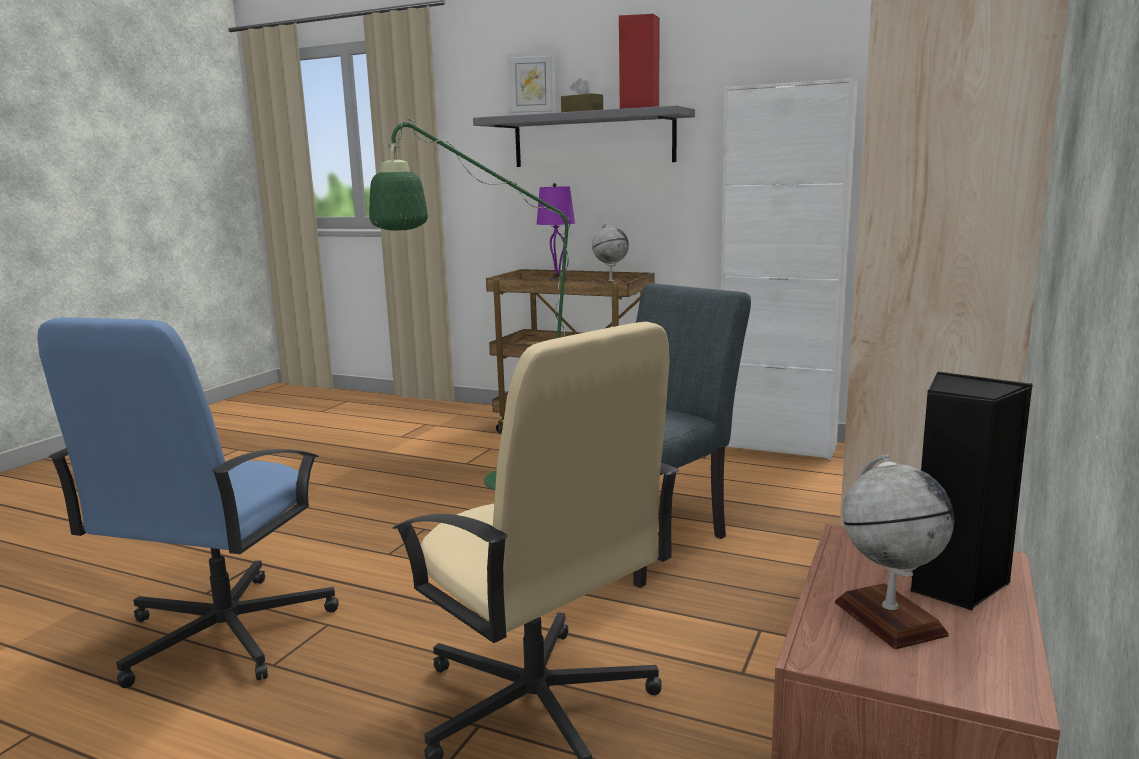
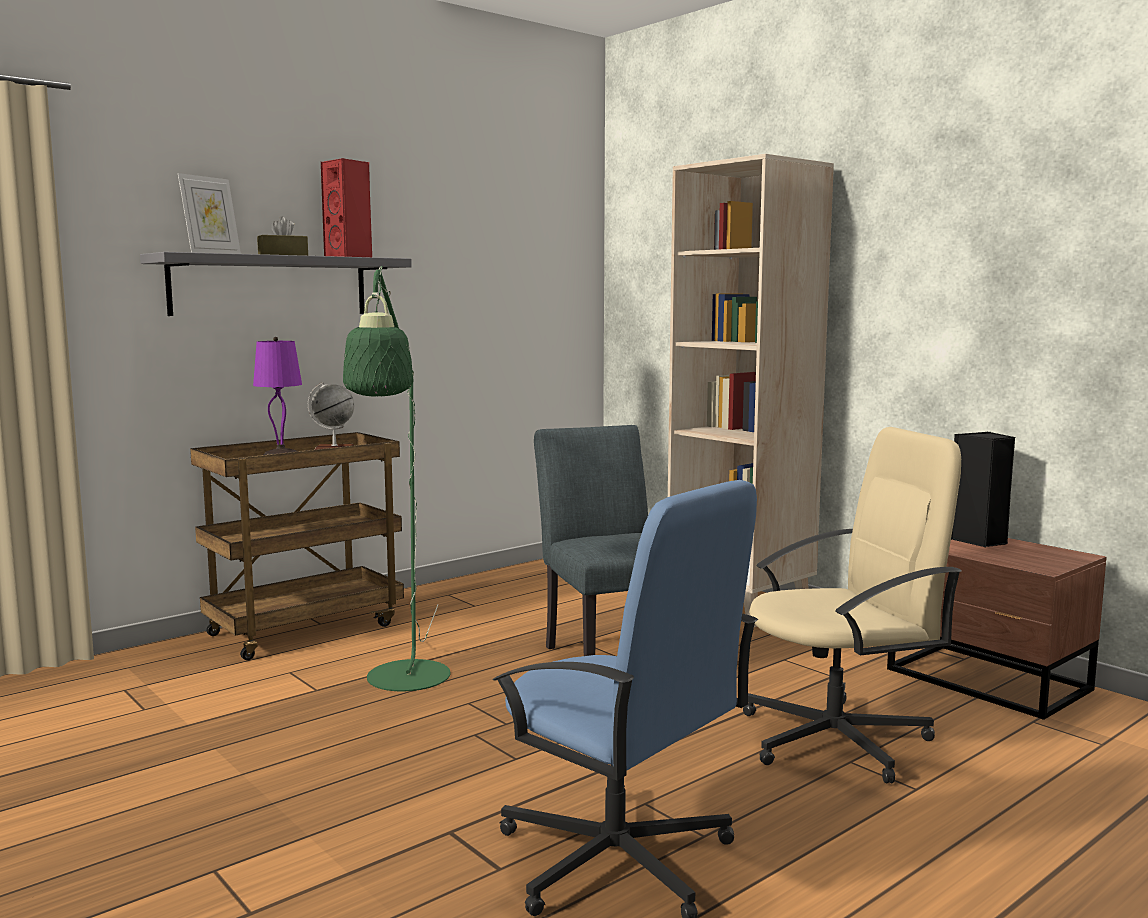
camera: 65 degrees left, 5 degrees down
(777, 445) = (489, 580): white cabinet -> none
(888, 618) = (1011, 554): globe -> none

